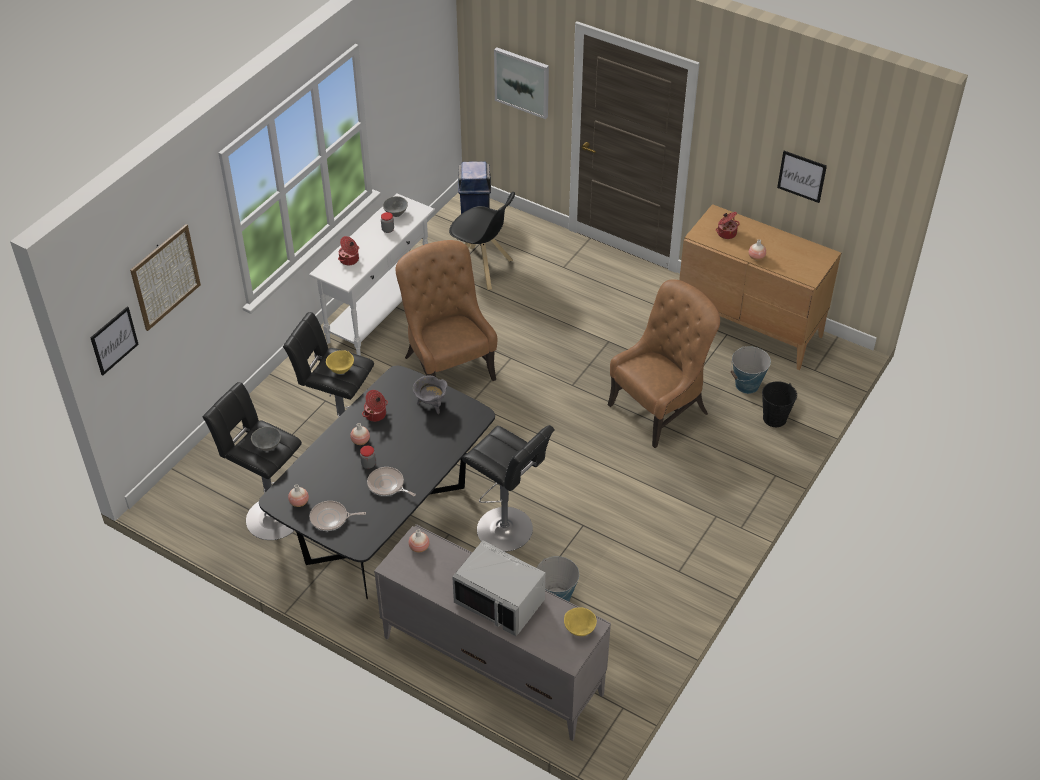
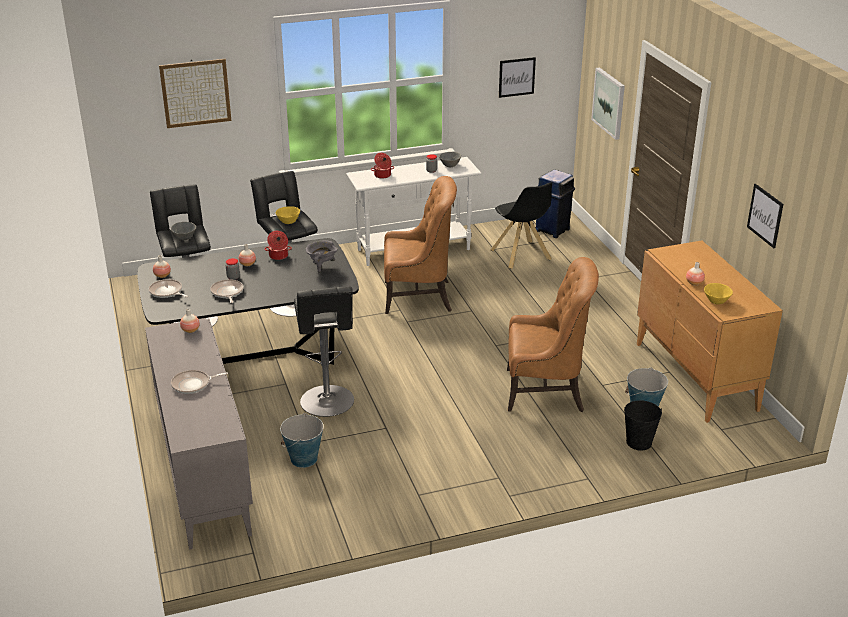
camera: 40 degrees right, 15 degrees down
(114, 340) = (132, 117): picture -> picture (516, 77)
(448, 367) = (419, 296): brown chair -> brown chair turned 75 degrees clockwise
(500, 601) = (193, 385): grey microwave -> frying pan
(579, 630) = (217, 429): yellow bowl -> yellow bowl (715, 301)
(726, 233) = (688, 260): cooking pot -> none

